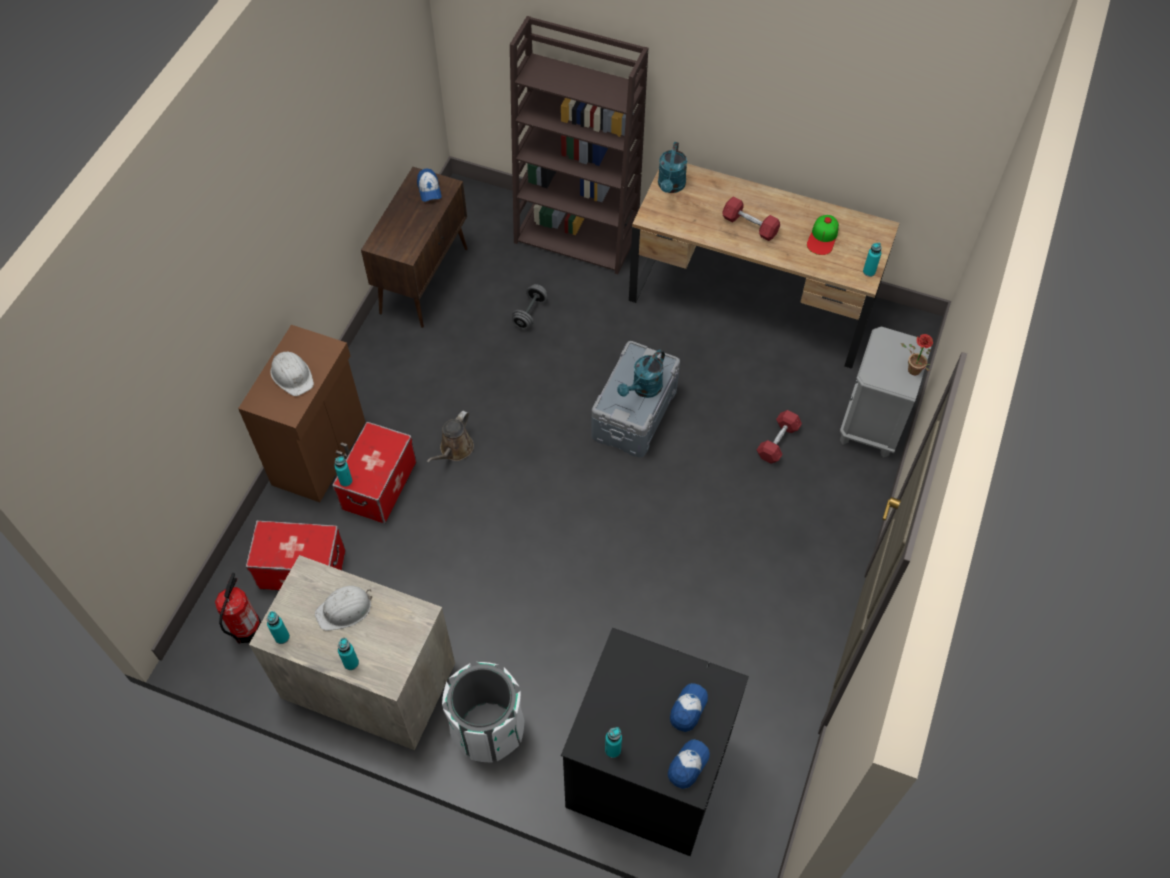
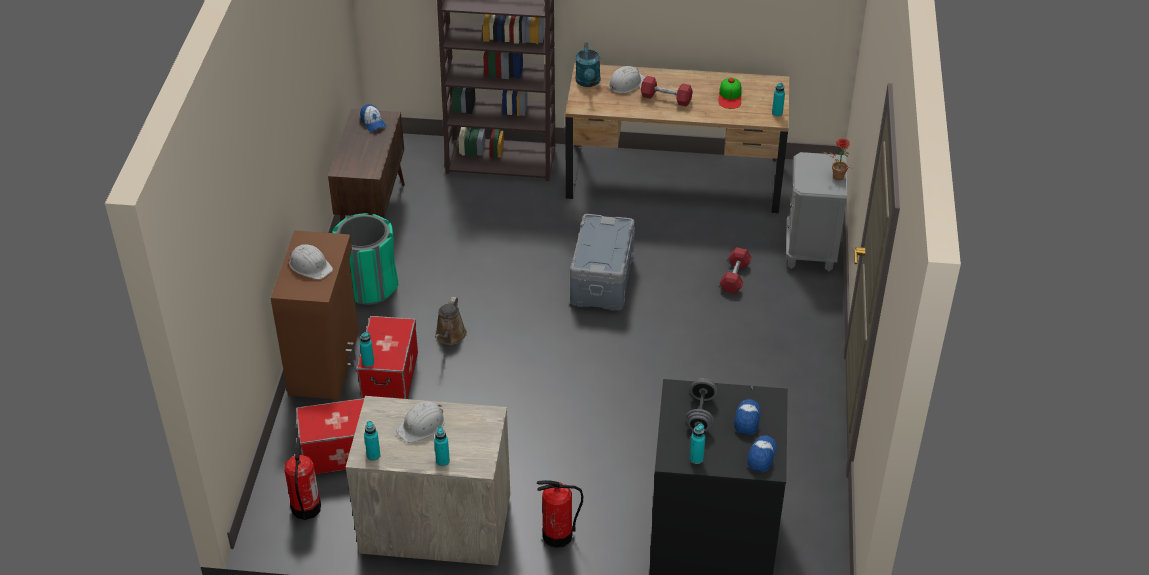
camera: 15 degrees left, 15 degrees down
(393, 368) = (369, 286): none -> green trash can
(487, 729) = (558, 535): white trash can -> fire extinguisher
(530, 313) = (480, 223): grey dumbbell -> grey dumbbell (700, 414)
(643, 389) = (610, 246): turquoise watering can -> none
(712, 196) = (626, 83): none -> white hard hat

